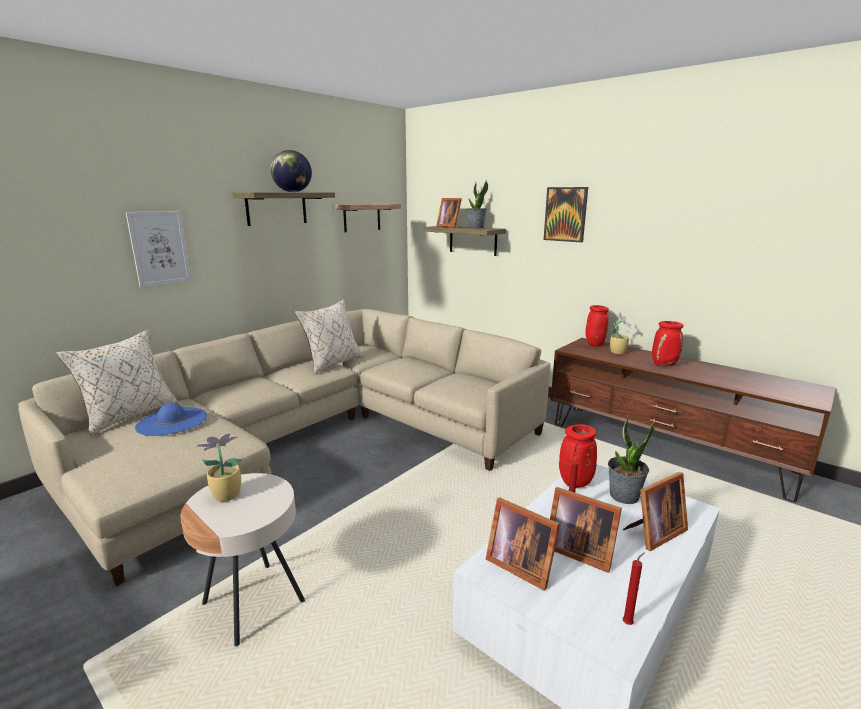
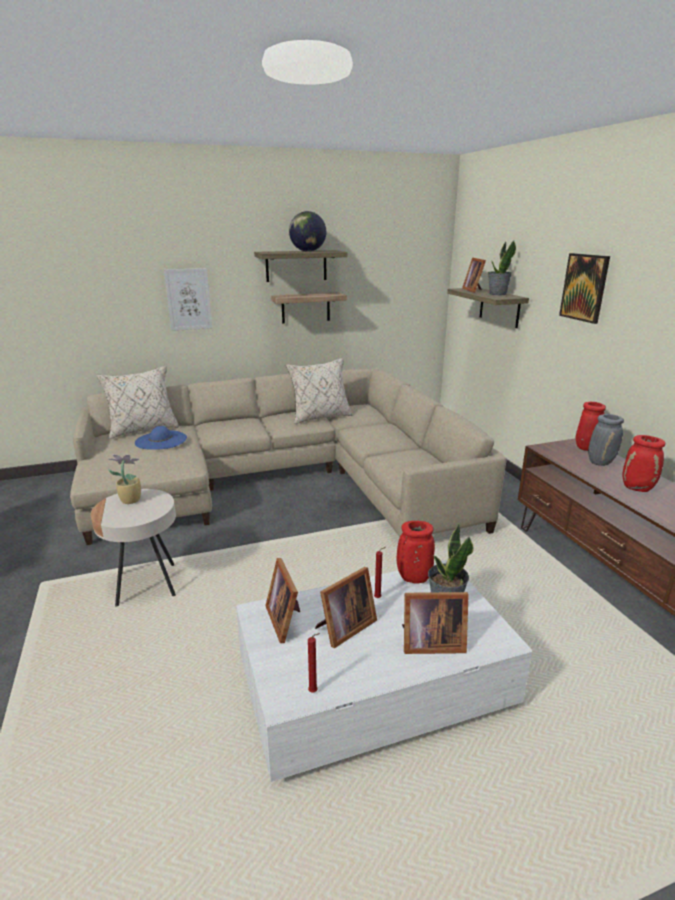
camera: 30 degrees right, 5 degrees up
(362, 217) = (391, 275): shelf -> shelf (305, 308)
(577, 550) = (344, 628): picture frame -> picture frame turned 105 degrees counterclockwise
(618, 352) = (600, 462): potted plant -> grey vase

